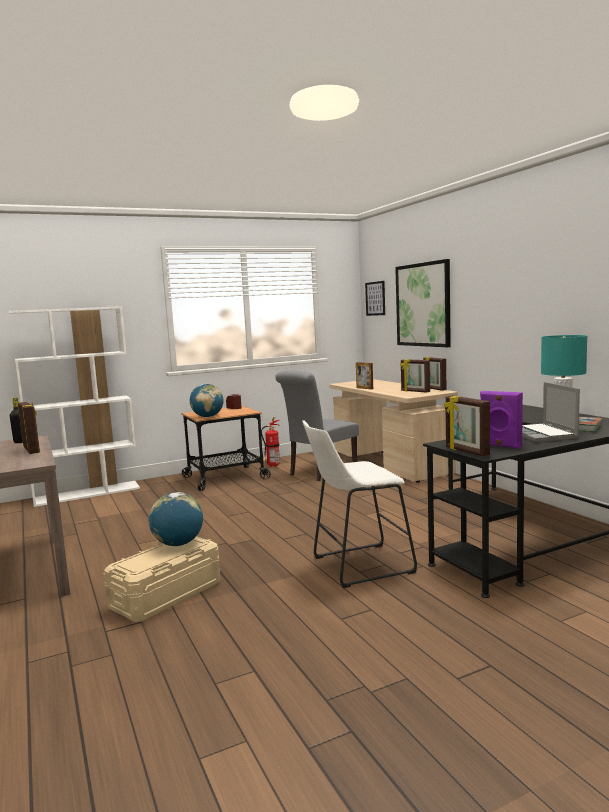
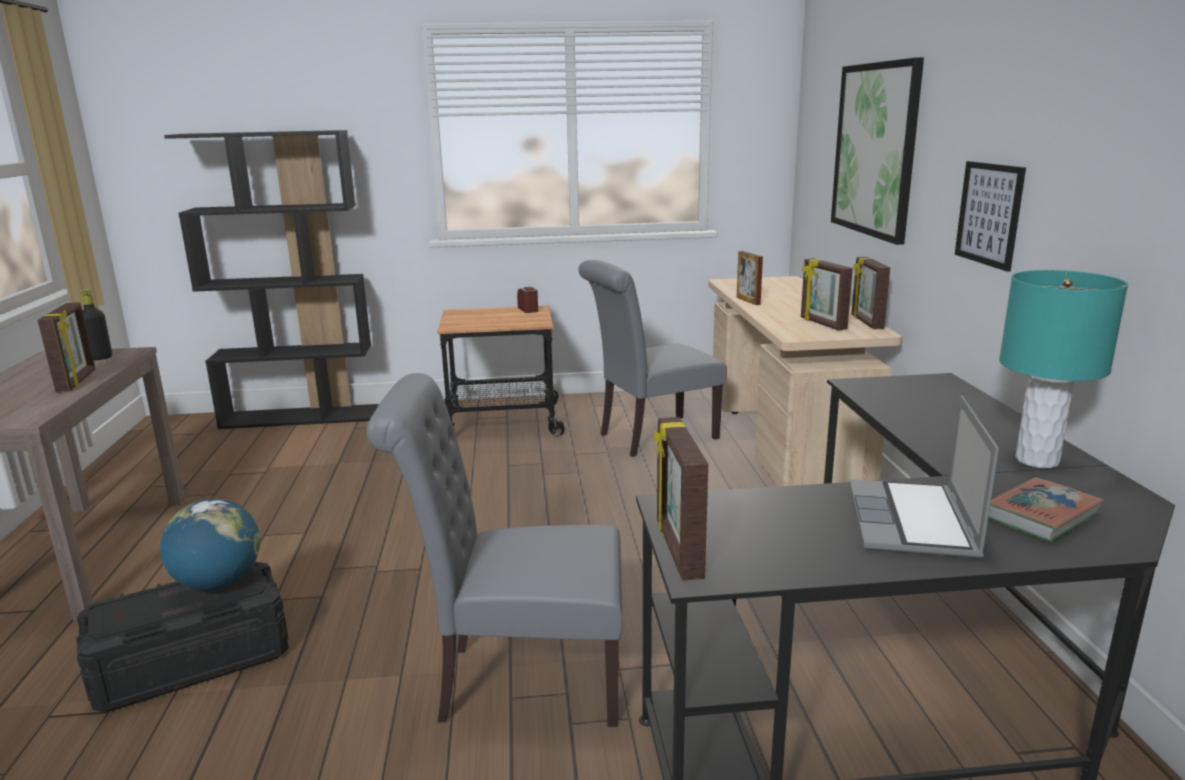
camera: 20 degrees right, 10 degrees up
(87, 493) = (301, 417): white bookcase -> black bookcase
(166, 595) = (192, 662): beige storage box -> black storage box
(207, 416) = (464, 325): globe -> none
(272, 466) = (590, 409): fire extinguisher -> none
(357, 566) = (518, 682): white stool -> grey chair
(375, 298) = (814, 125): picture -> picture (989, 214)
(500, 446) = (772, 545): purple speaker -> none

